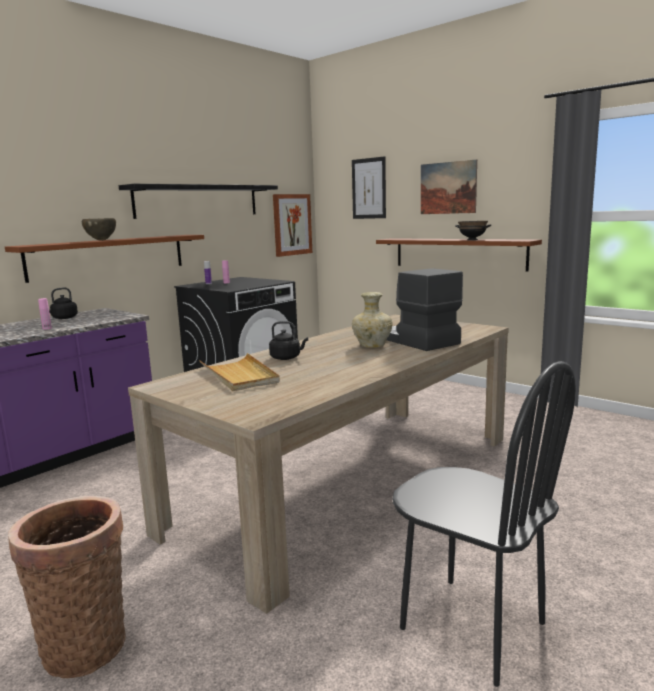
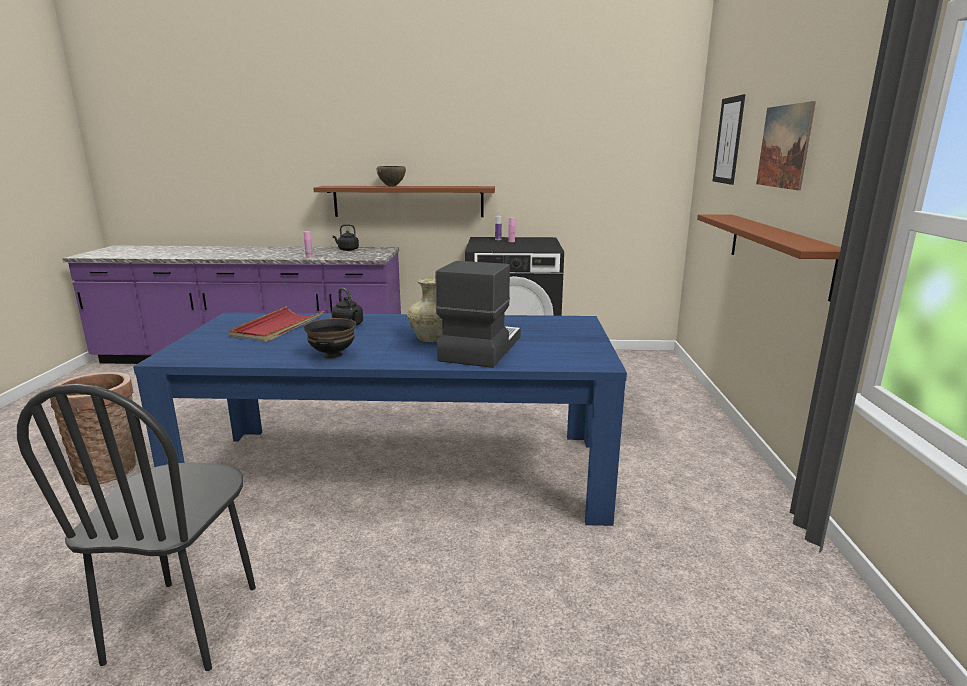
camera: 50 degrees right, 5 degrees up
(198, 201) = (512, 151): black shelf -> none
(239, 375) = (278, 327): beige tray -> red tray
(292, 224) = (648, 182): picture -> none
(351, 481) = (401, 472): beige dining table -> blue dining table
(472, 239) = (770, 233): black bowl -> black bowl (333, 355)

